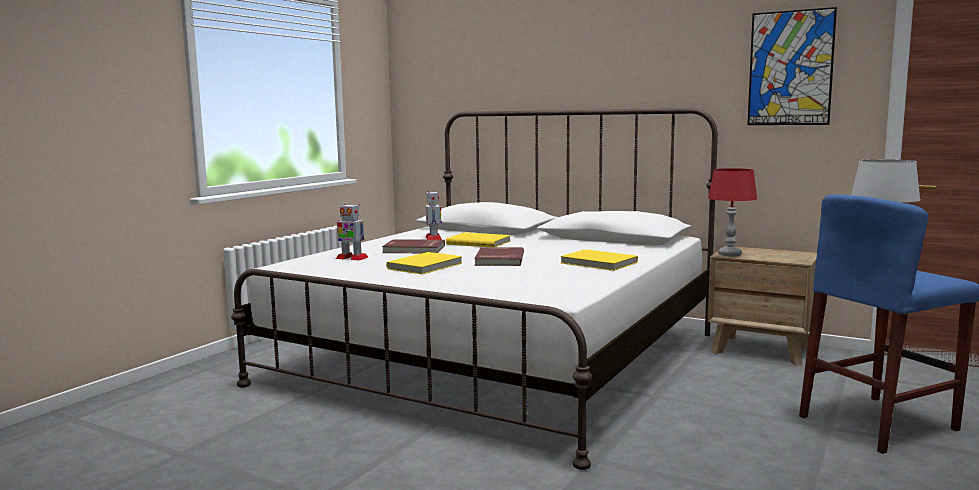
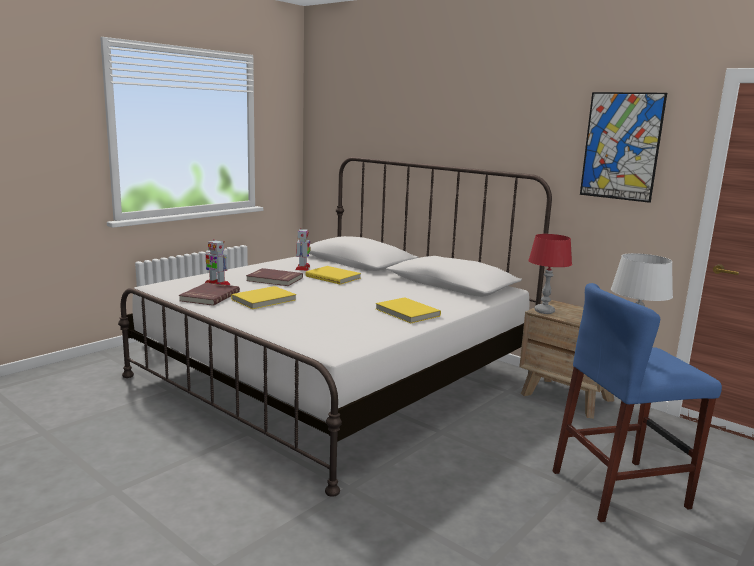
camera: 10 degrees right, 5 degrees up
(498, 259) = (329, 299): red book -> red book (209, 296)

